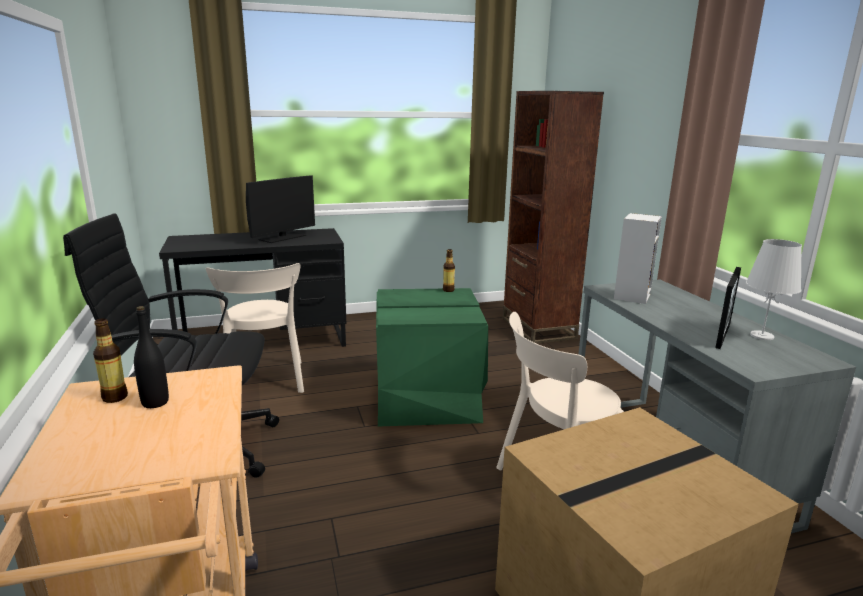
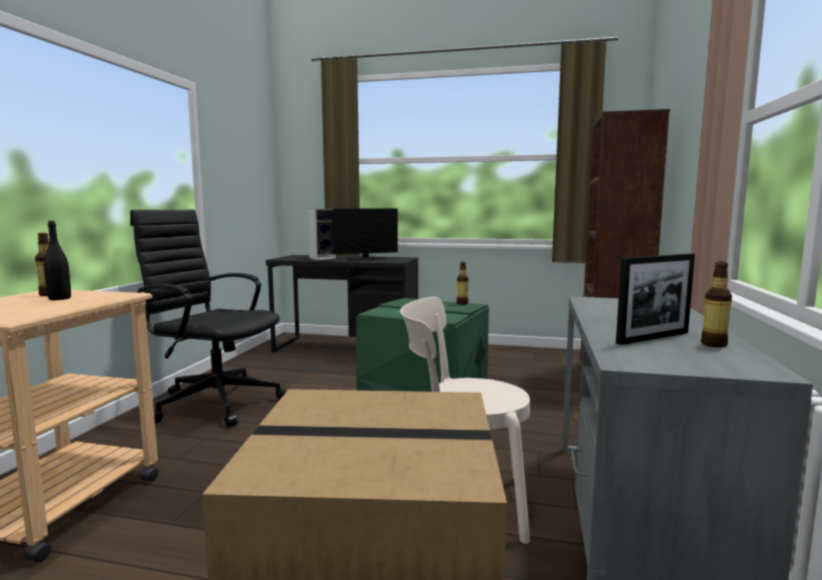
camera: 30 degrees right, 10 degrees down
(265, 382) = (313, 372): beige chair -> none
(631, 296) = (607, 305): speaker -> speaker (323, 258)
(762, 336) = (713, 344): white table lamp -> bottle

